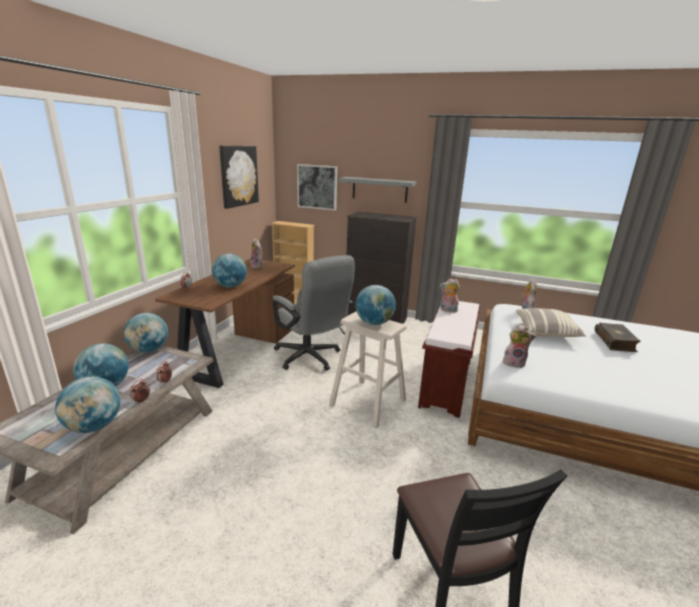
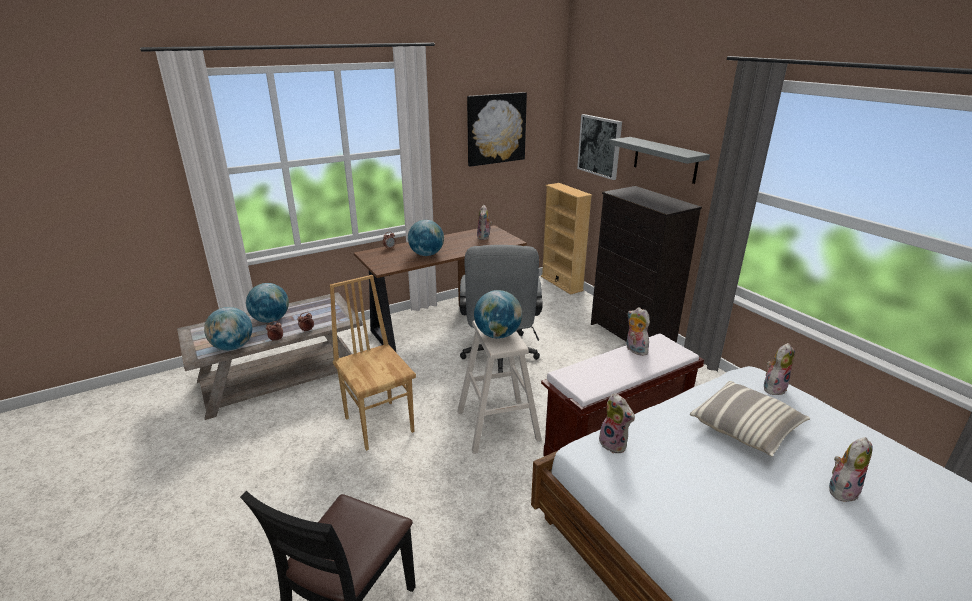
camera: 40 degrees right, 5 degrees up
(149, 350) = (329, 299): globe -> none
(280, 442) = (380, 424): none -> brown chair
(615, 342) = (841, 489): book -> plush toy

